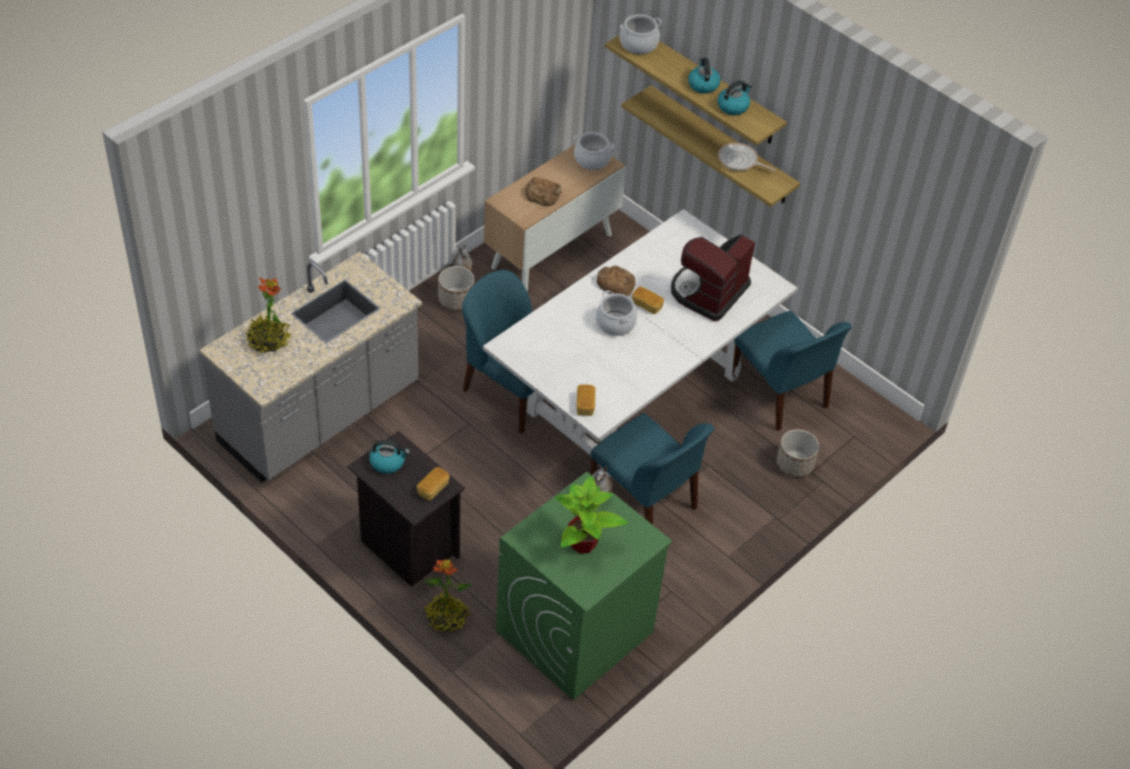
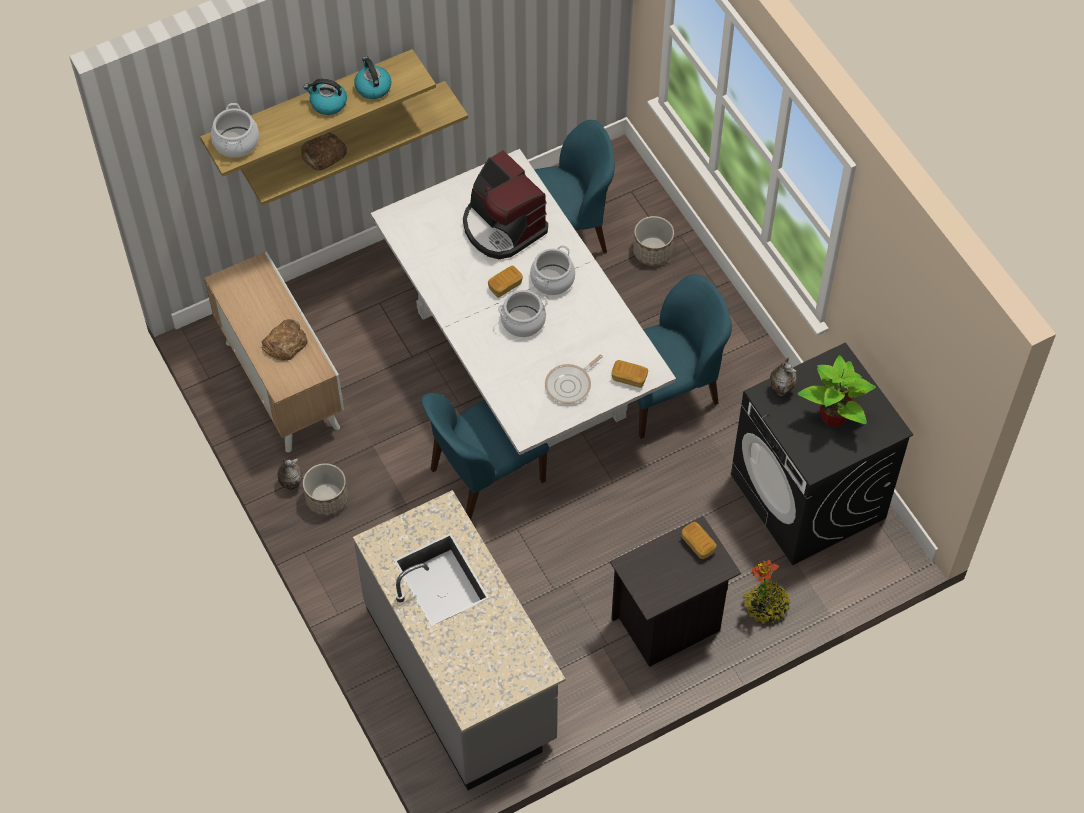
camera: 70 degrees left, 10 degrees up
(268, 341) = (469, 656): potted plant -> none
(388, 462) = (652, 579): kettle -> none
(574, 632) = (808, 497): green washing machine -> black washing machine
(592, 160) = (245, 281): cooking pot -> cooking pot (552, 280)
(615, 284) = (466, 306): bread -> bread (323, 154)
(739, 161) = (394, 122): frying pan -> frying pan (570, 385)

